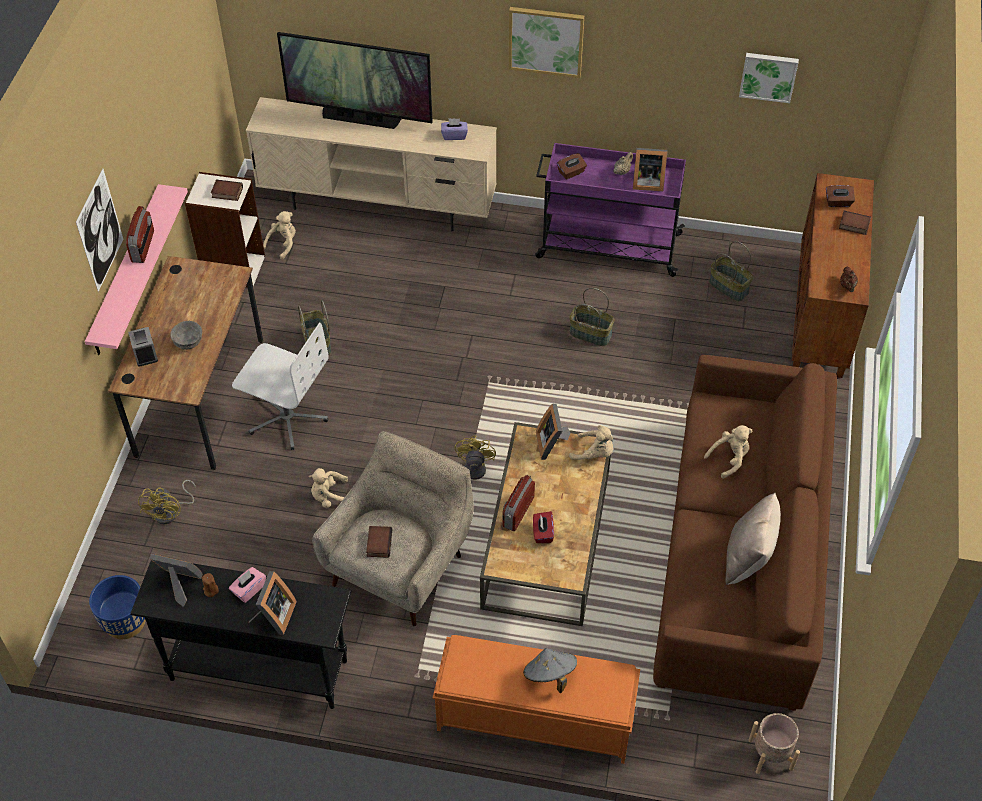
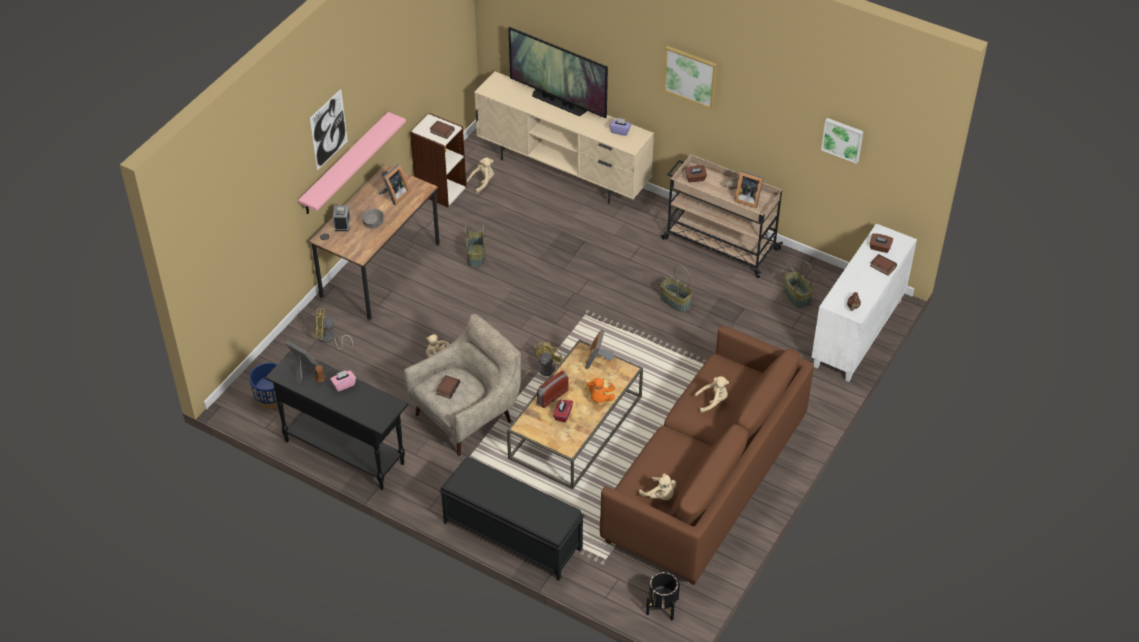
camera: 20 degrees right, 5 degrees down
(143, 246) = (360, 150): radio -> none
(170, 512) = (329, 339): yellow fan -> yellow fan turned 60 degrees clockwise
(274, 616) = (352, 405): picture frame -> picture frame (394, 195)
(287, 417) = (433, 299): white office chair -> none
(533, 717) = (511, 535): orange bench -> black bench
(549, 675) = (520, 499): grey hat -> none
(579, 495) = (600, 398): none -> orange plush toy
(594, 453) = (624, 375): beige plush toy -> beige plush toy (660, 495)
(607, 246) = (719, 243): purple cart -> beige cart
(748, 558) = (692, 467): beige pillow -> none
(771, 754) = (662, 606): beige planter -> black planter
(822, 314) = (858, 334): brown cabinet -> white cabinet

